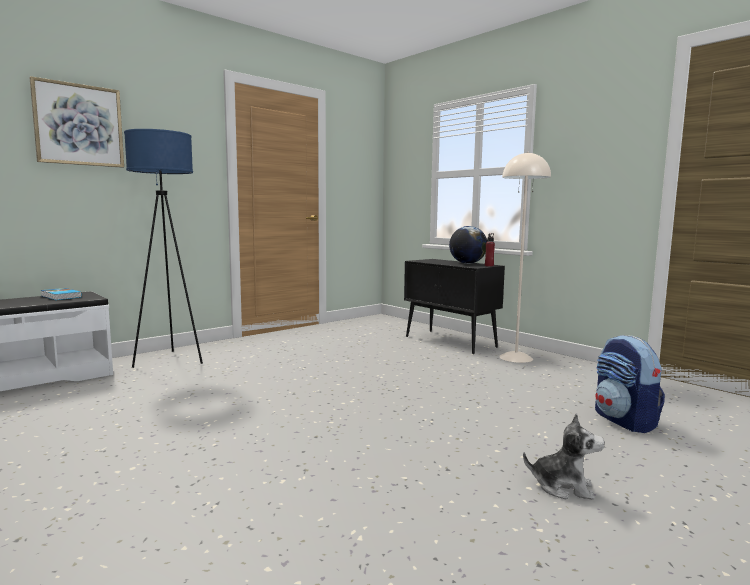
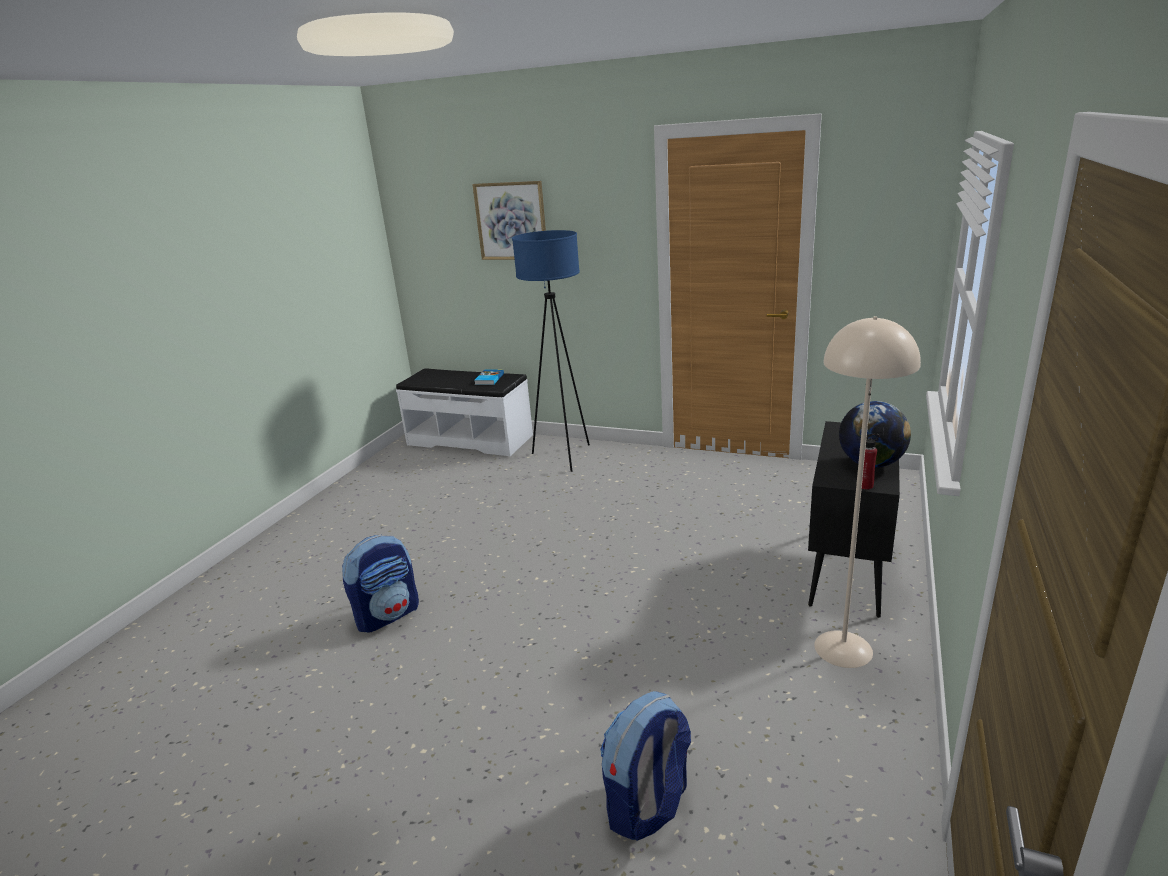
camera: 65 degrees right, 15 degrees up
(303, 471) = (388, 615): none -> backpack
(563, 487) = (424, 769): plush toy -> none

